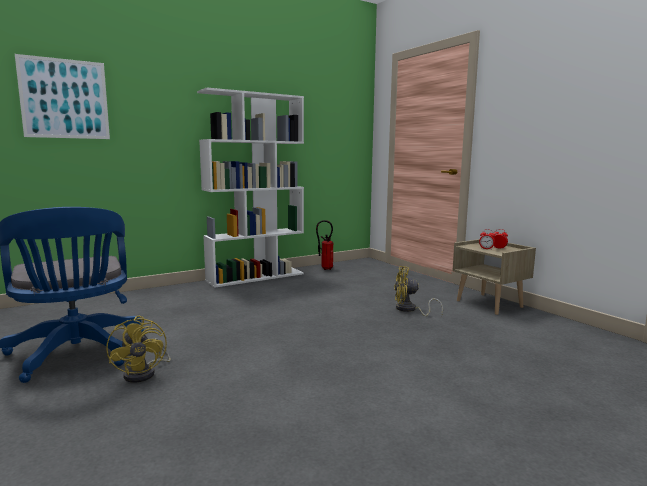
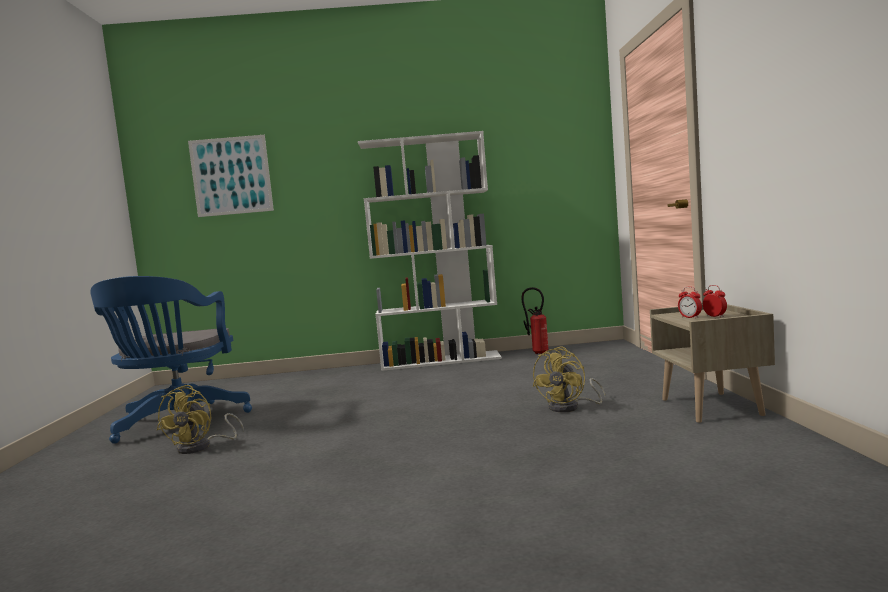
camera: 30 degrees right, 5 degrees down
(409, 310) = (570, 407): yellow fan -> yellow fan turned 90 degrees counterclockwise

